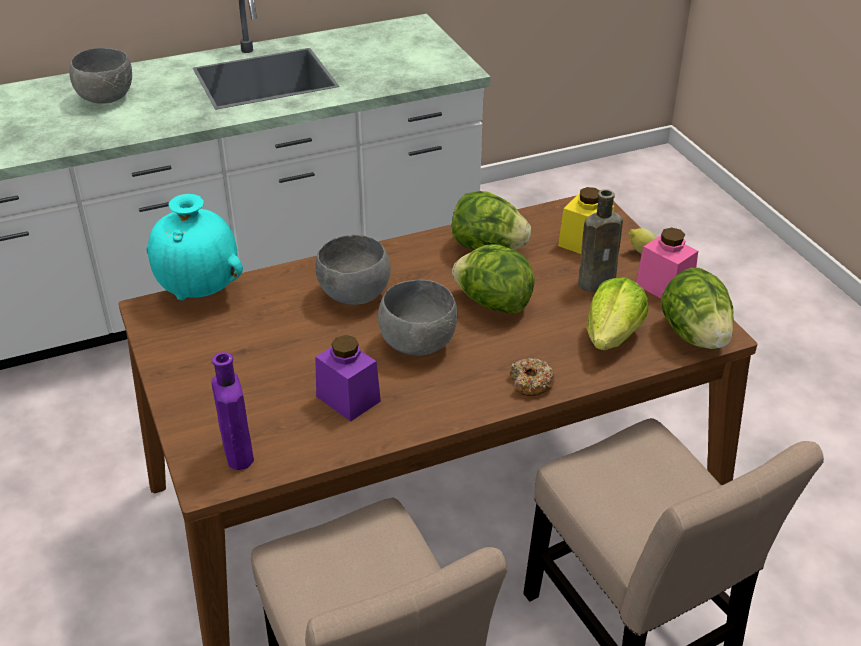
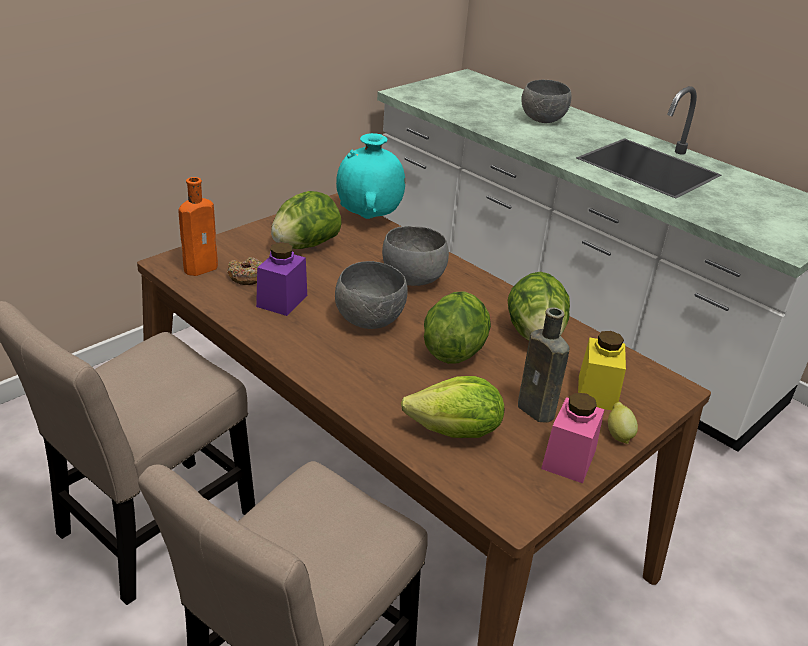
camera: 65 degrees right, 5 degrees down
(237, 451) = (203, 267): purple bottle -> orange bottle
(531, 383) = (352, 389): donut -> donut (247, 277)
(694, 335) = (497, 492): lettuce -> lettuce (305, 245)

